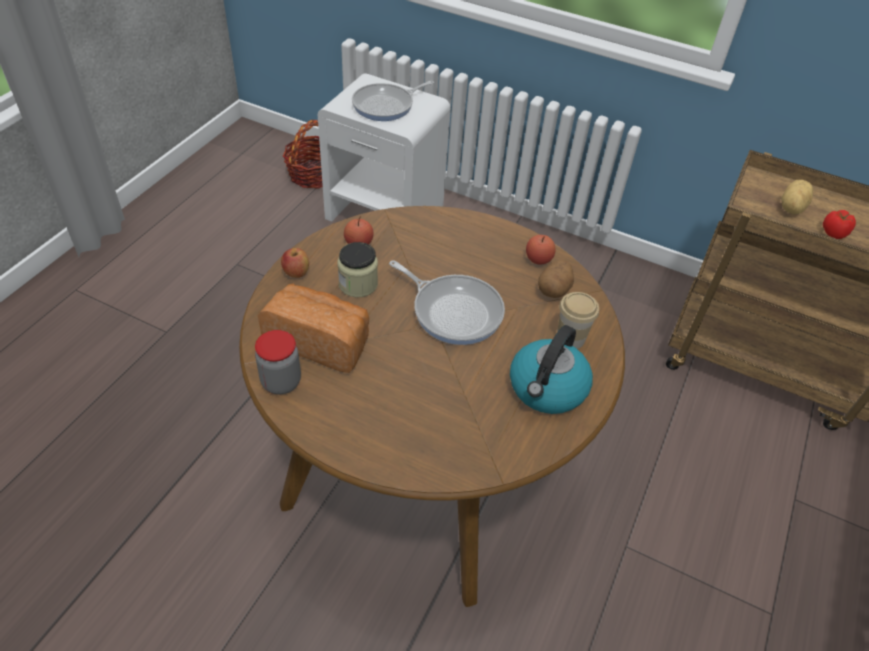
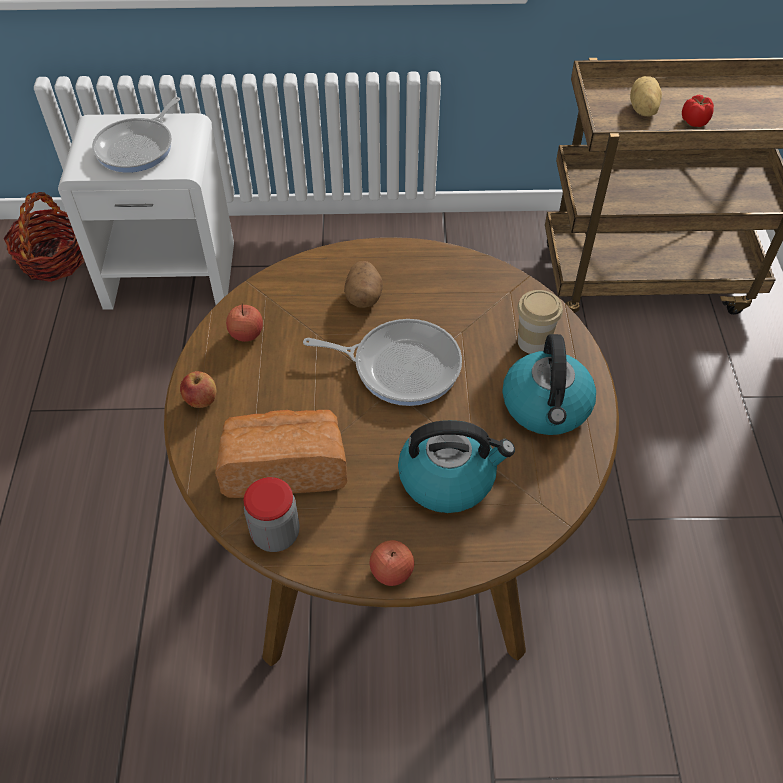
camera: 25 degrees left, 5 degrees up
(358, 284) = (279, 382): jar -> none
(432, 403) = (448, 478): none -> kettle
(538, 259) = (446, 269): apple -> apple (391, 572)
(554, 289) = (483, 296): potato -> potato (363, 296)

